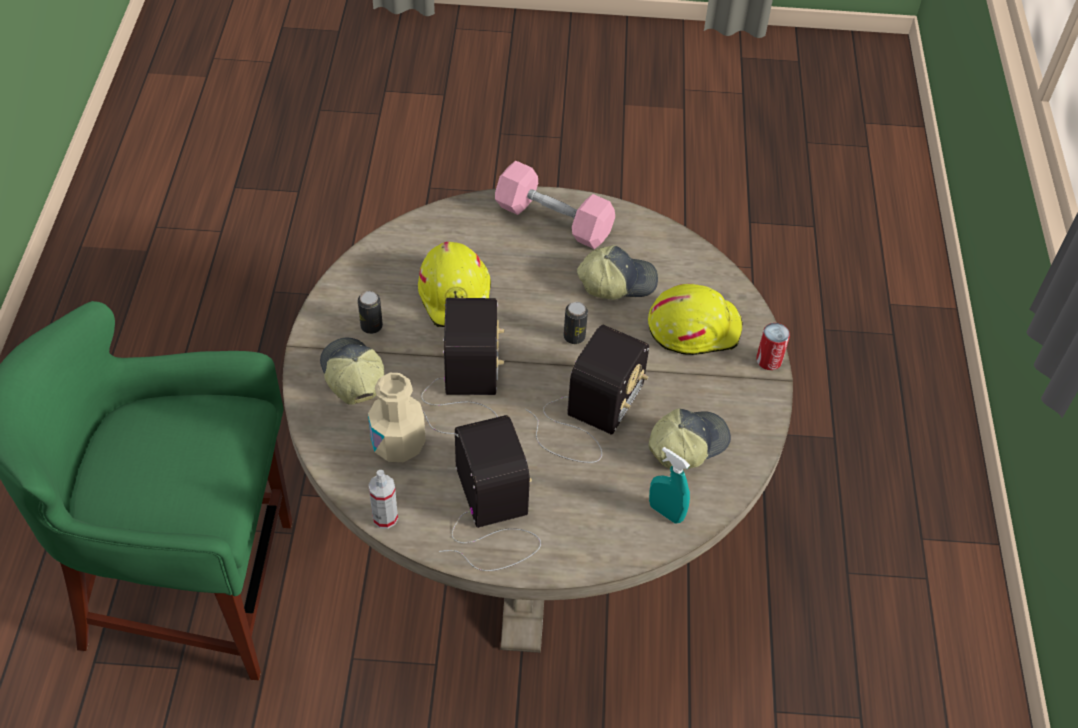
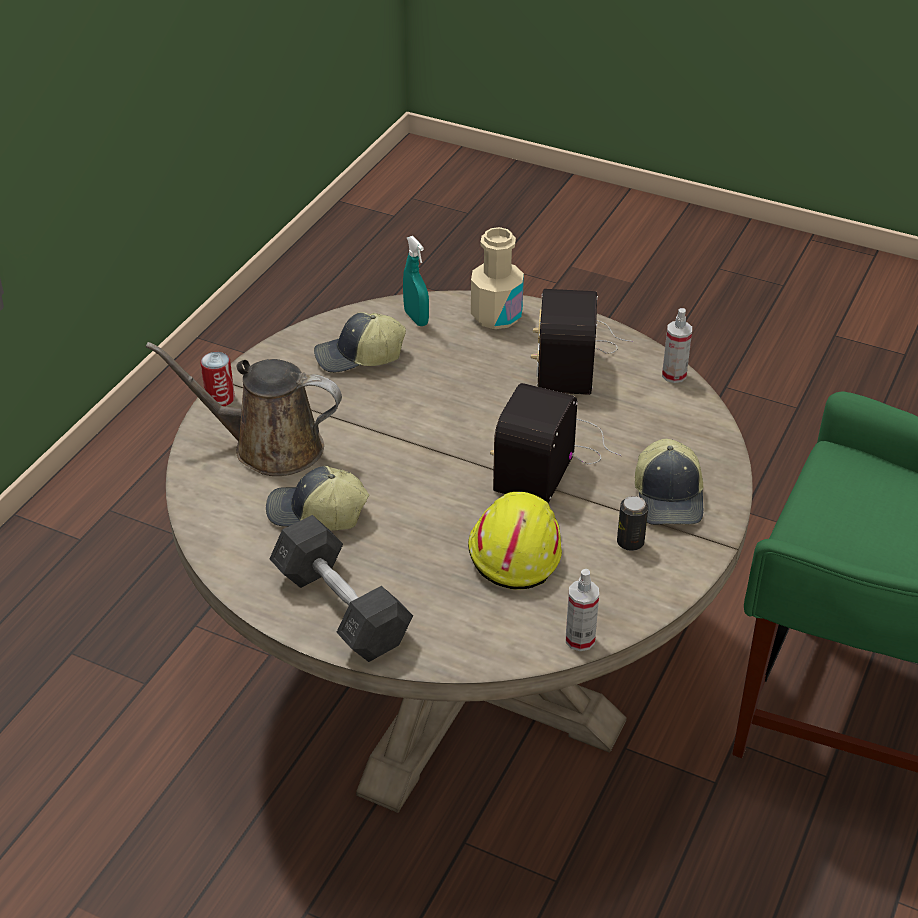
camera: 155 degrees left, 10 degrees down
(383, 243) = (580, 639): none -> spray bottle
(398, 443) = (640, 426): beige bottle -> beige bottle (496, 316)
(553, 220) = (341, 608): pink dumbbell -> grey dumbbell
(574, 337) = (404, 471): can -> none
(587, 416) = (438, 400): radio -> none
(694, 327) = (269, 446): yellow hard hat -> brown watering can

